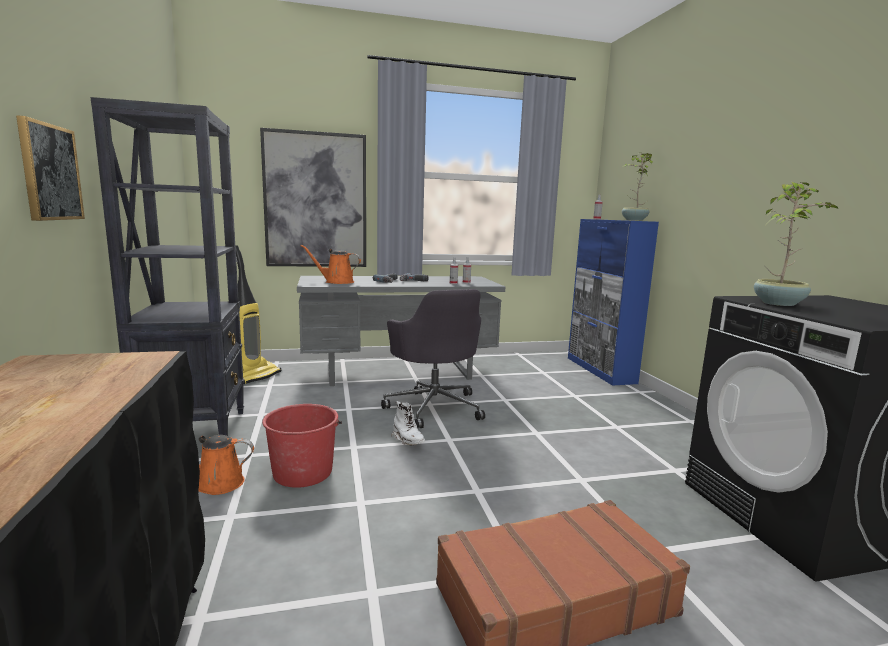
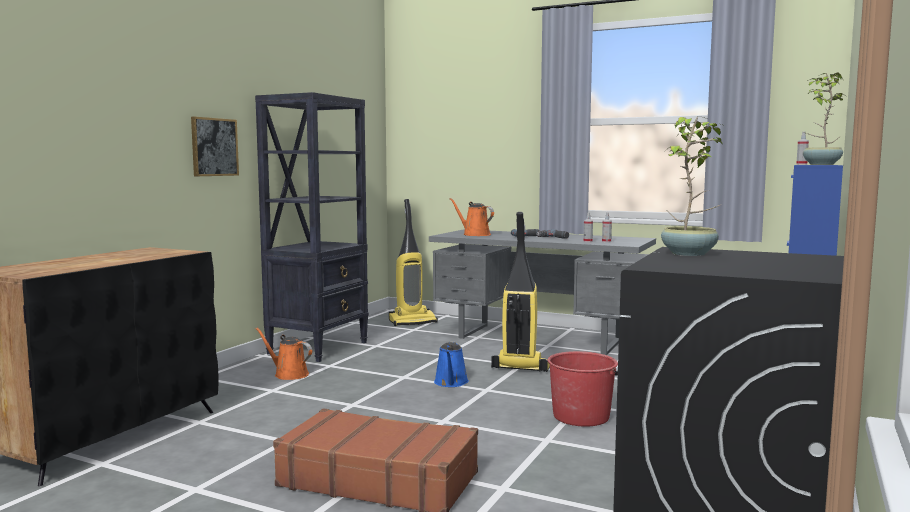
camera: 40 degrees right, 5 degrees down
(303, 472) = (346, 381): red bucket -> red bucket (581, 416)
(316, 201) = (487, 155): picture -> none
(408, 441) = (451, 383): white boot -> blue watering can
(434, 407) = (520, 368): grey office chair -> vacuum cleaner

